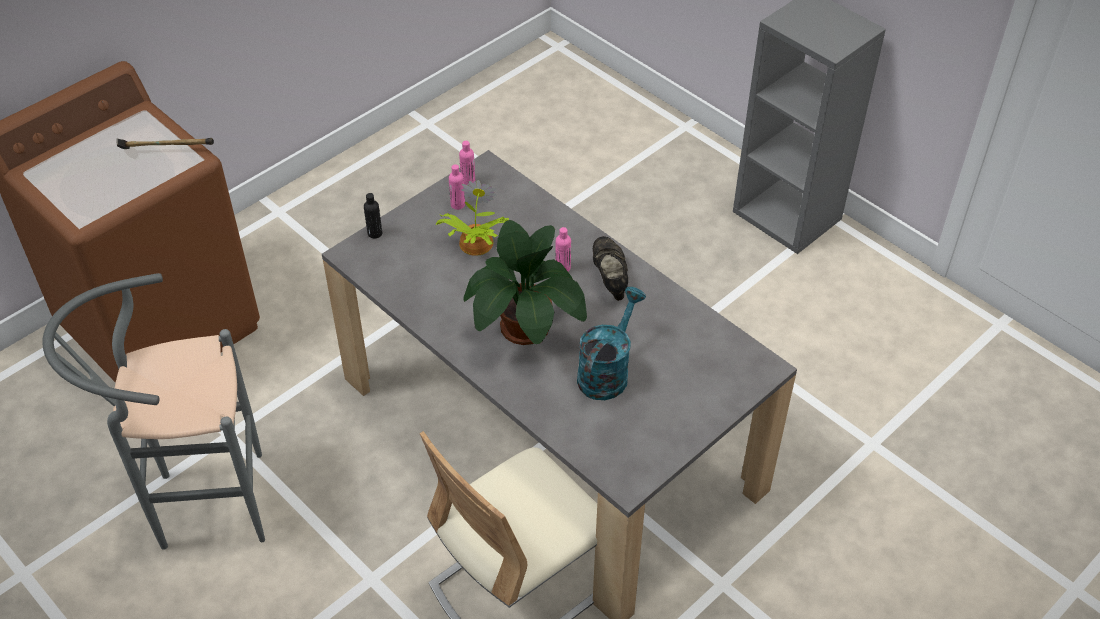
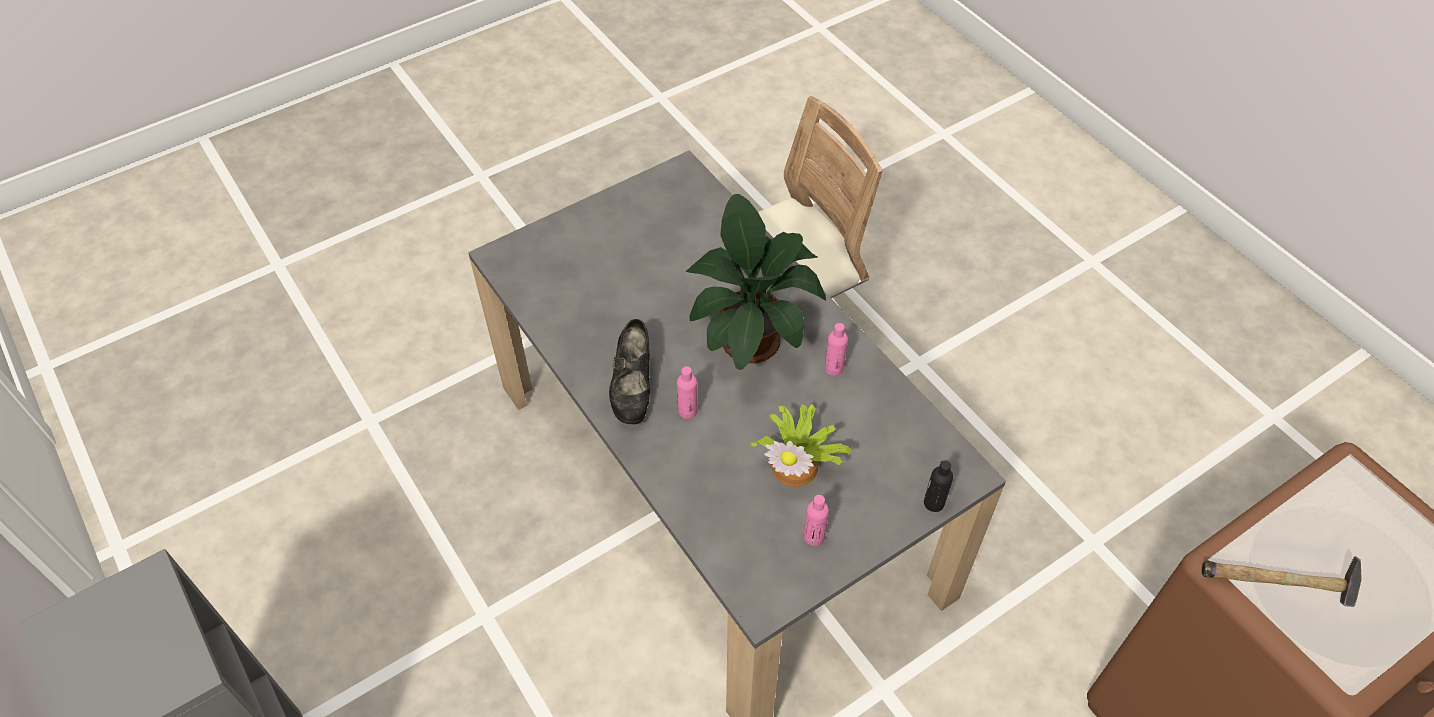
camera: 170 degrees left, 5 degrees up
(199, 505) = (1108, 460): grey stool -> none
(468, 181) = (794, 581): pink bottle -> pink bottle (833, 368)
(607, 371) = (671, 275): turquoise watering can -> none

